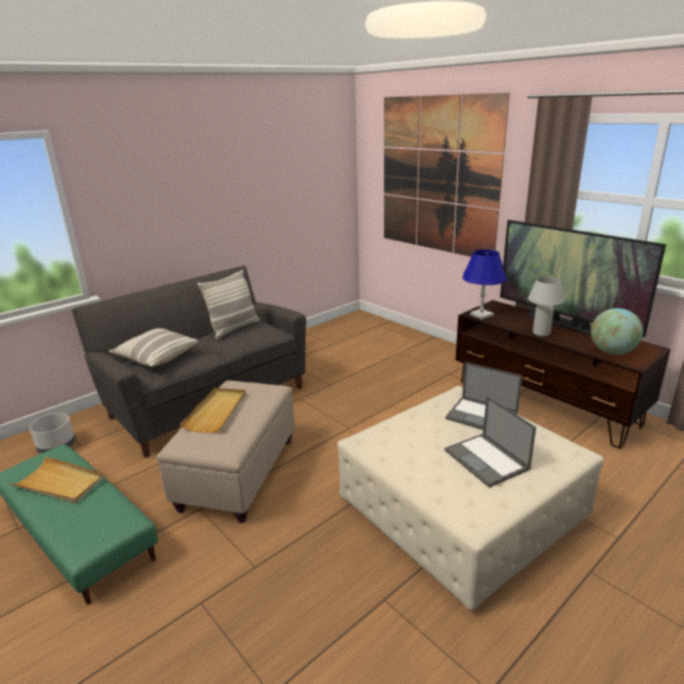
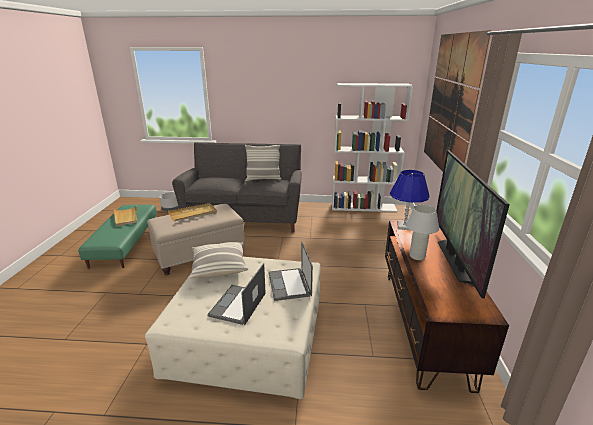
camera: 45 degrees right, 0 degrees up
(156, 357) = (210, 179): pillow -> pillow (219, 267)
(323, 329) = (363, 207): none -> white bookcase
(612, 352) = (441, 296): globe -> none

